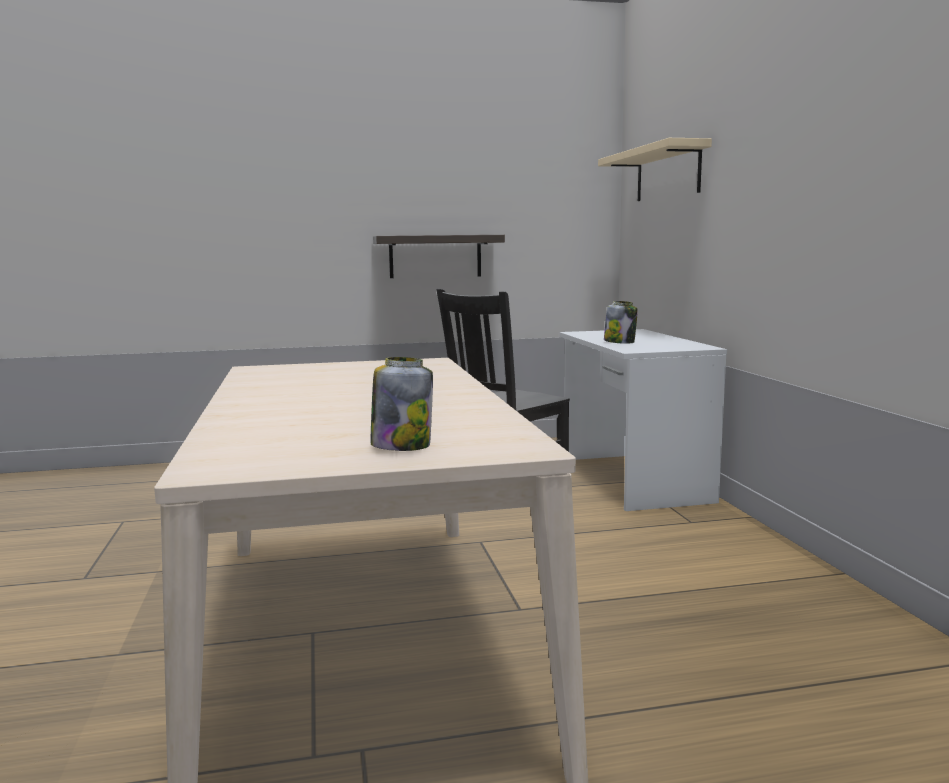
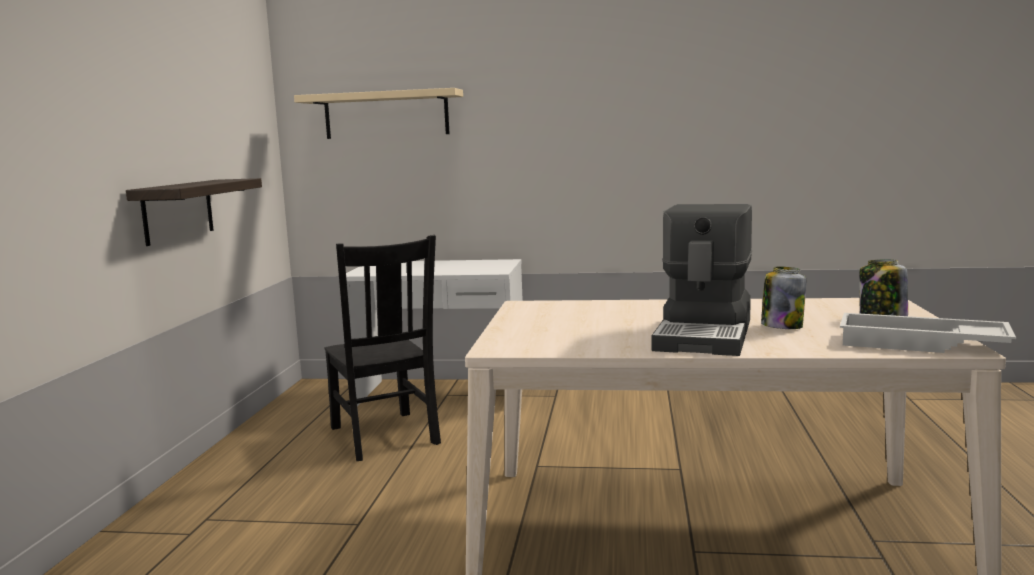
camera: 70 degrees left, 0 degrees up
(238, 457) = (920, 344): none -> white tray
(300, 399) = (706, 335): none -> coffee machine
(620, 342) = (445, 270): jar -> jar (781, 326)

